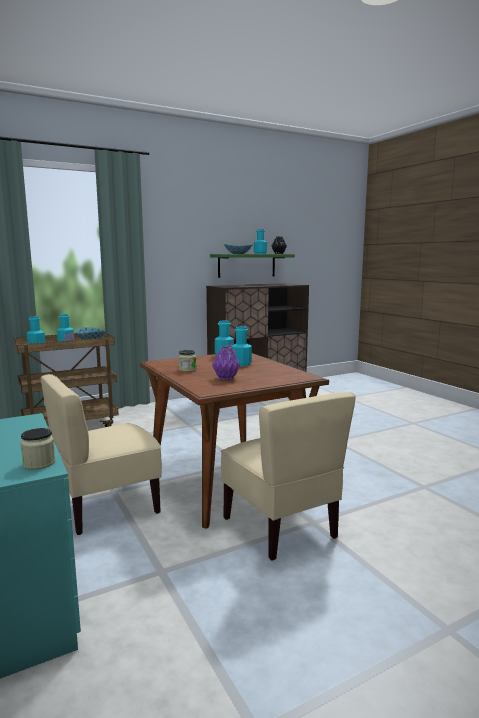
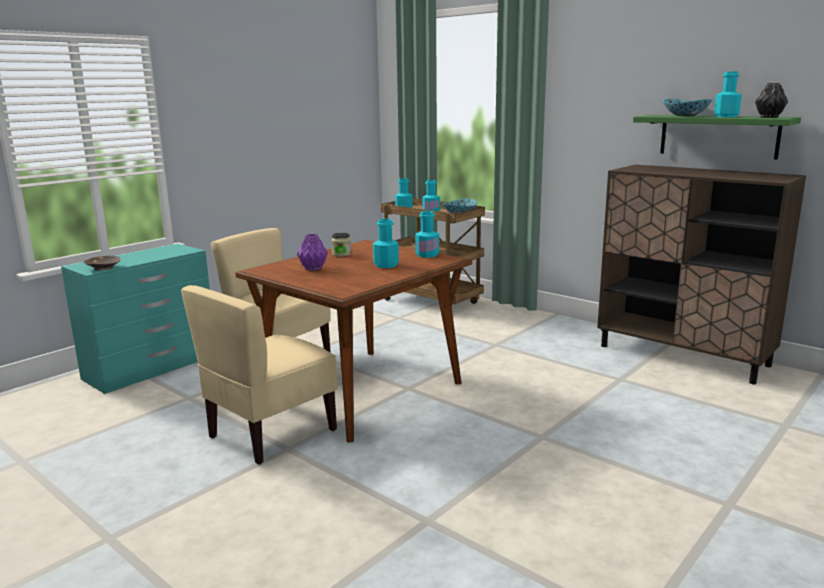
camera: 70 degrees right, 5 degrees up
(39, 463) = (103, 268): jar -> brown bowl

